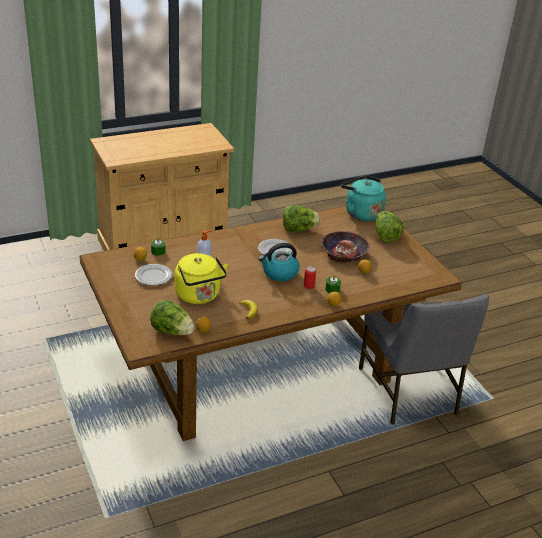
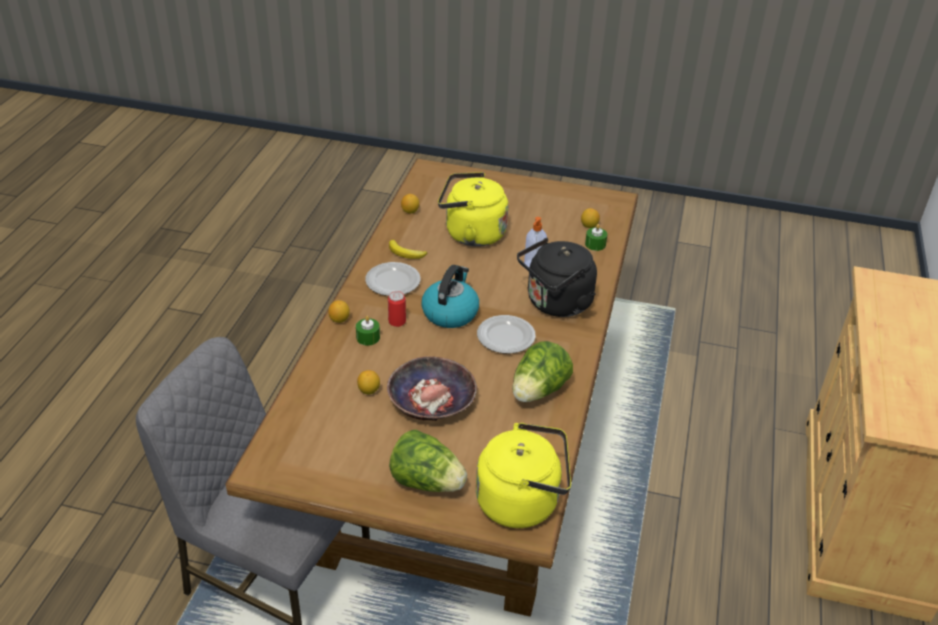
camera: 130 degrees right, 5 degrees up
(153, 276) = (543, 220): plate -> plate (393, 281)
(172, 331) = (430, 194): lettuce -> none
(230, 245) = (556, 304): none -> black kettle
(361, 213) = (522, 501): turquoise kettle -> yellow kettle

